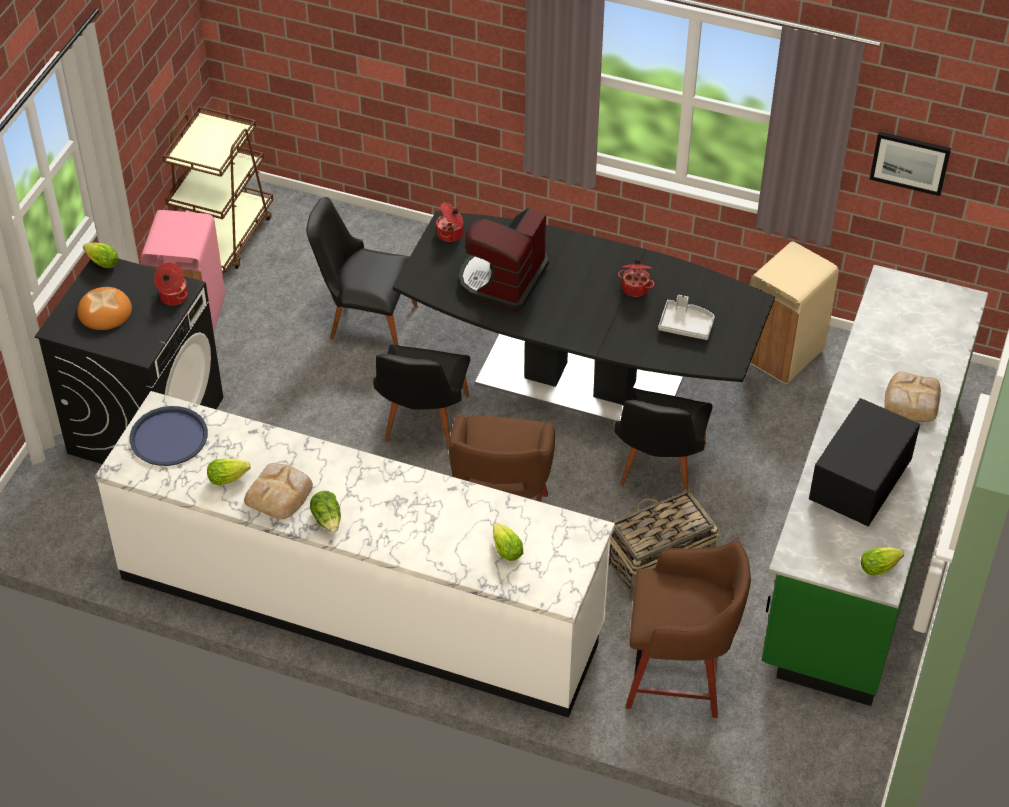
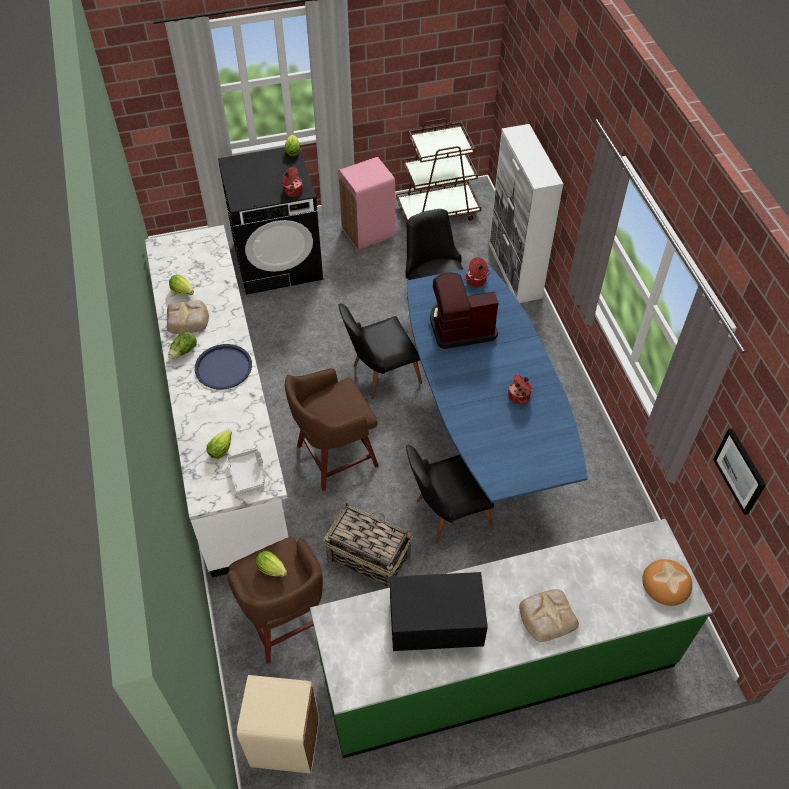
camera: 55 degrees right, 5 degrees up
(104, 312) = (257, 172): bread -> bread (665, 583)
(168, 437) = (194, 251): blue tray -> blue tray (223, 367)
(386, 229) = (514, 271): none -> white cabinet
(579, 382) = (482, 431): black dining table -> blue dining table
(686, 325) = (511, 441): grey tray -> grey tray (248, 474)
(783, 354) = (612, 529): beige trash can -> beige trash can (286, 744)
(881, 567) = (363, 681): lettuce -> lettuce (273, 570)

